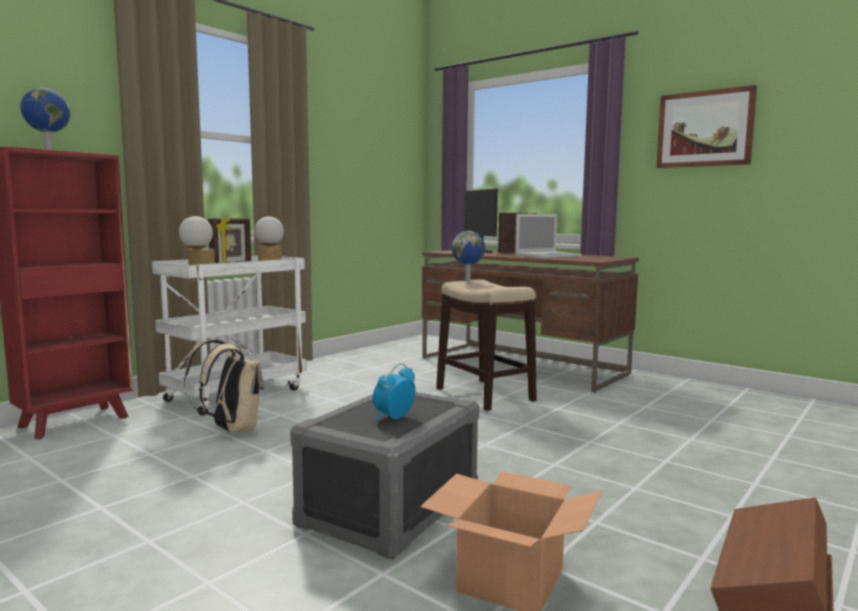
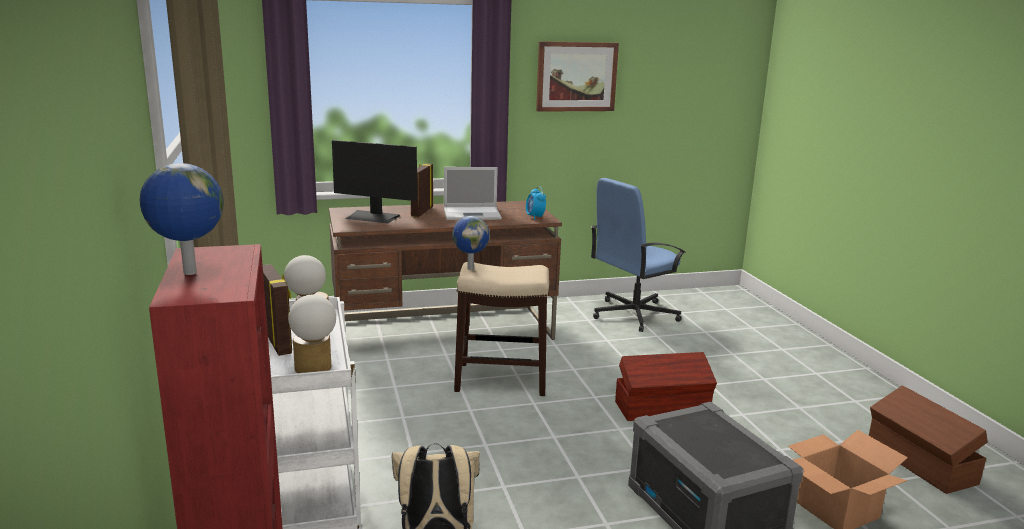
camera: 55 degrees left, 10 degrees up
(393, 418) = (724, 443): alarm clock -> alarm clock (535, 217)
(548, 255) = (473, 214): laptop -> laptop turned 75 degrees clockwise
(560, 452) = (663, 409): none -> brown storage box
(729, 403) = (633, 315): none -> blue office chair

